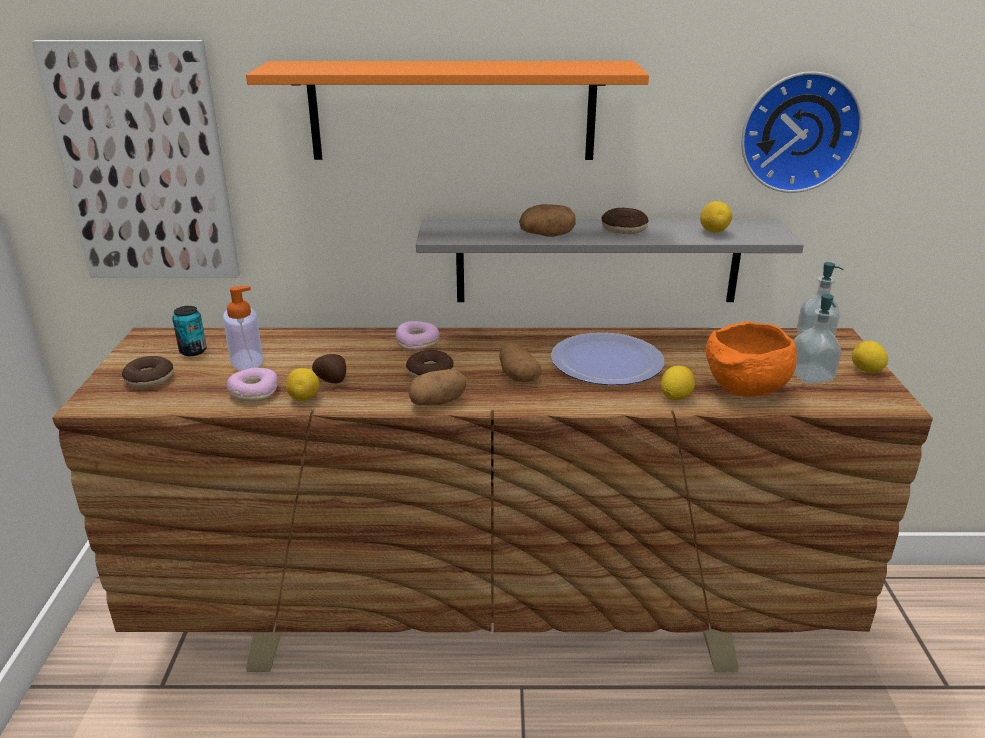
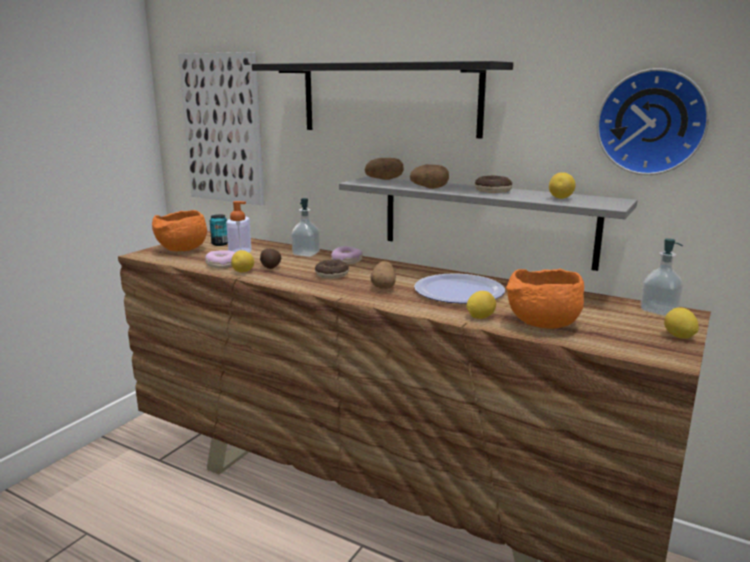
camera: 30 degrees right, 10 degrees down
(149, 379) = (182, 250): donut -> orange bowl
(438, 402) = (314, 287): potato -> potato (384, 179)
(452, 111) = (389, 99): orange shelf -> black shelf
(810, 376) = (617, 329): soap dispenser -> soap dispenser (306, 254)

